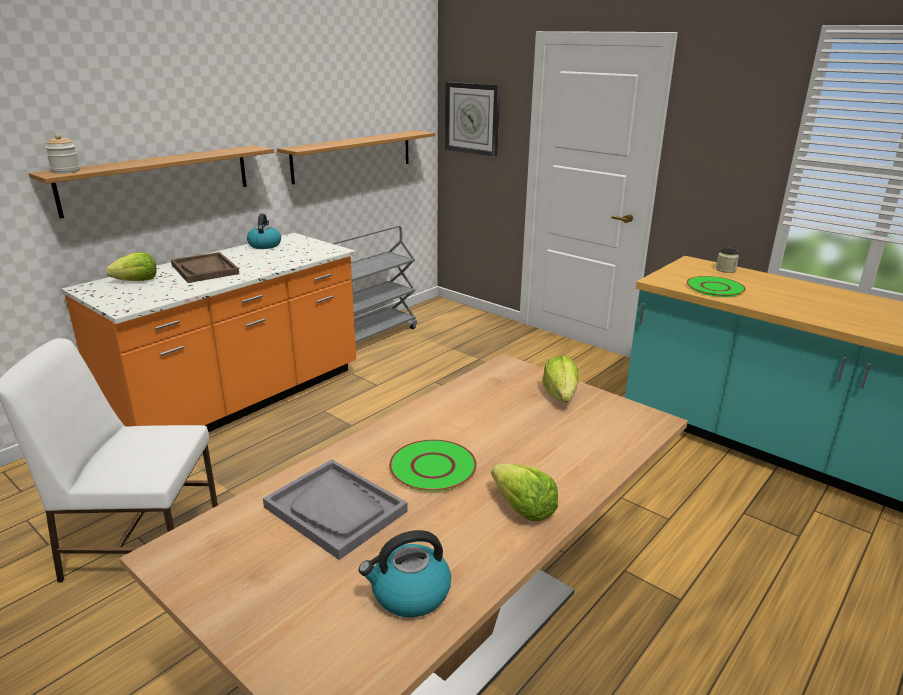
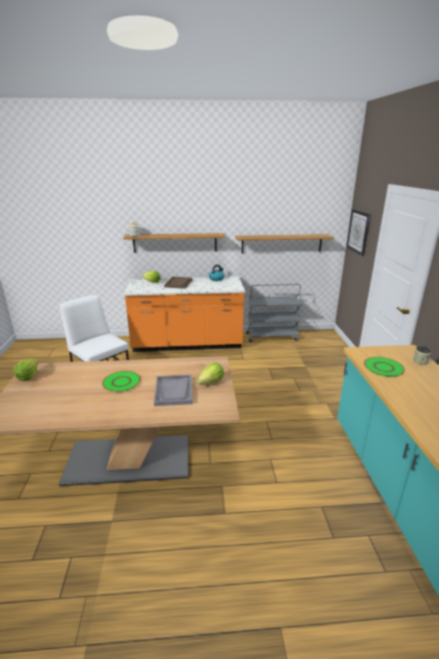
camera: 45 degrees right, 0 degrees up
(336, 509) = (77, 379): grey tray -> grey tray (174, 391)
(409, 594) = (48, 411): kettle -> none
(522, 508) = (116, 409): lettuce -> lettuce (28, 376)

